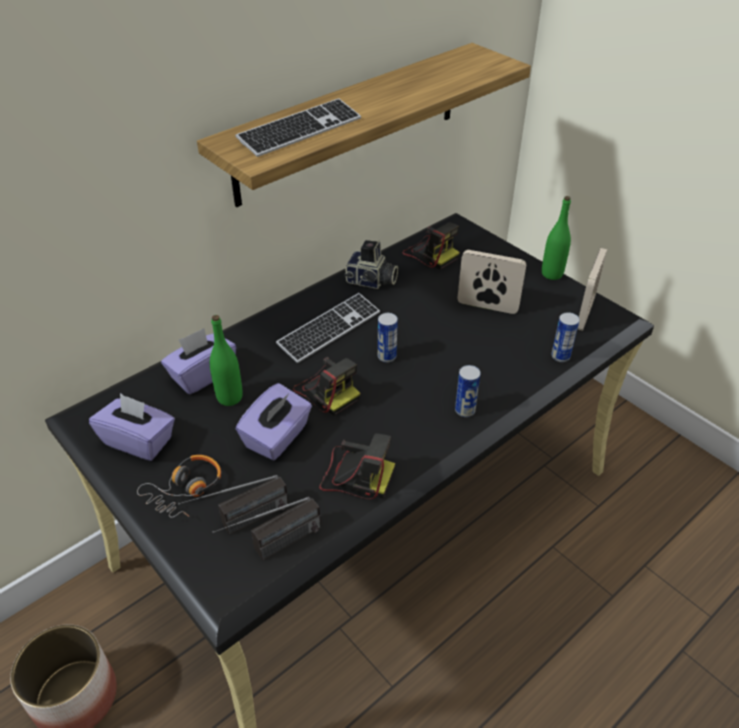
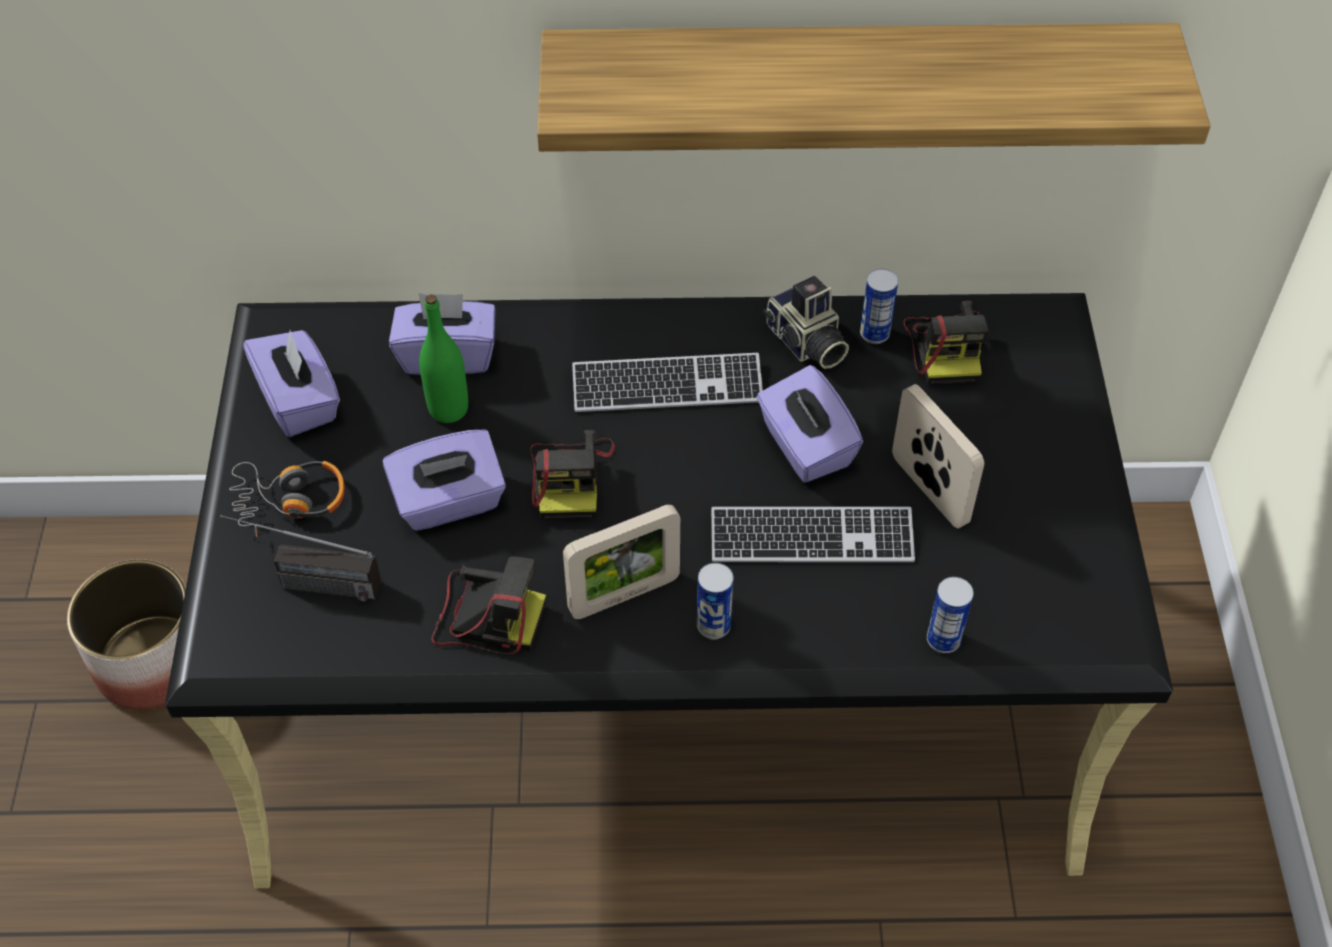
camera: 40 degrees right, 10 degrees up
(273, 548) = (310, 639): radio -> none
(300, 130) = (688, 82): keyboard -> keyboard (811, 538)
(355, 475) = (486, 616): camera -> camera turned 45 degrees counterclockwise
(386, 356) = (698, 477): can -> can (874, 334)
(418, 319) = (805, 446): none -> purple tissue box
(552, 274) = (1099, 499): green bottle -> none
(585, 313) = (1068, 599): picture frame -> picture frame (624, 595)

